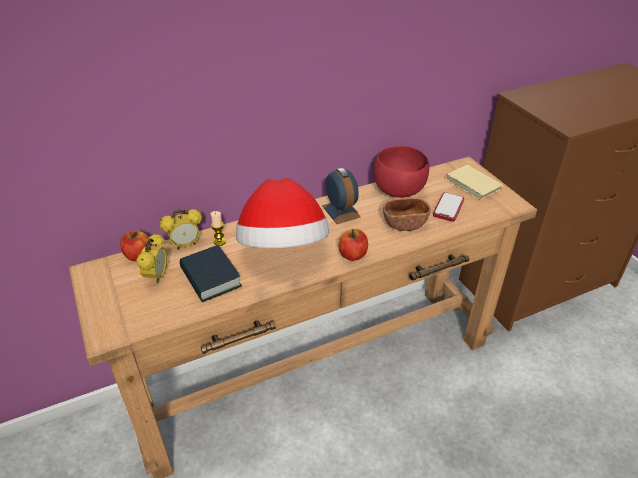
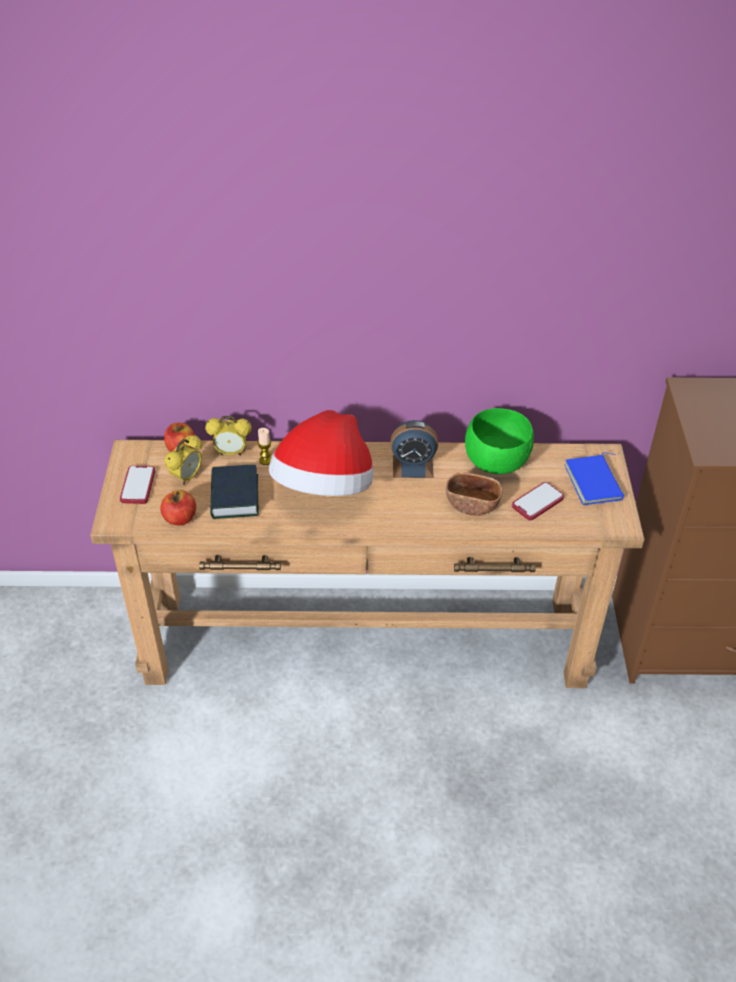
camera: 25 degrees right, 5 degrees up
(113, 298) = (138, 486): none -> phone
(341, 211) = (413, 466): alarm clock -> alarm clock turned 90 degrees clockwise
(353, 255) = (389, 521): apple -> apple (180, 518)
(398, 190) = (497, 462): red bowl -> green bowl
(474, 184) = (595, 482): beige book -> blue book

